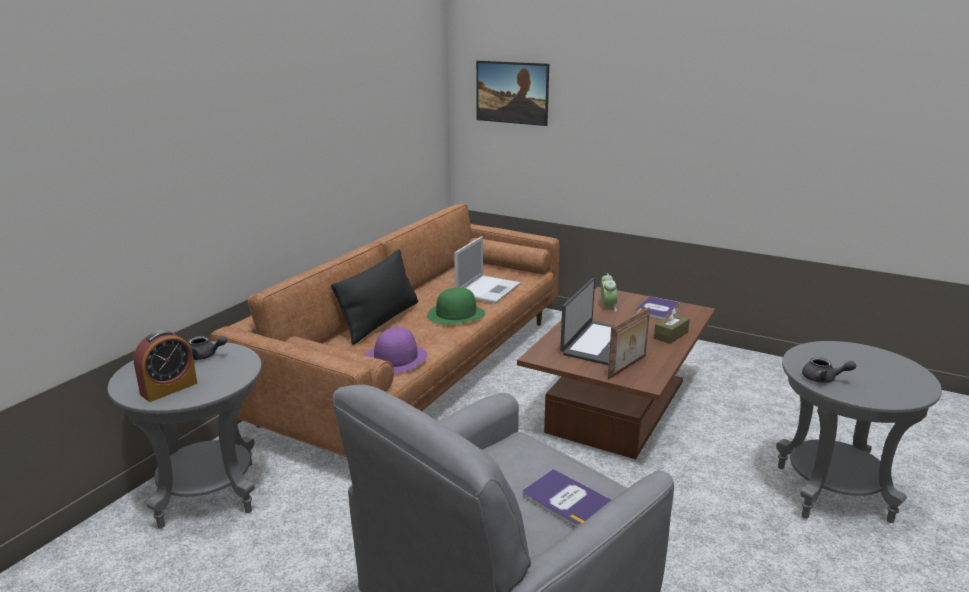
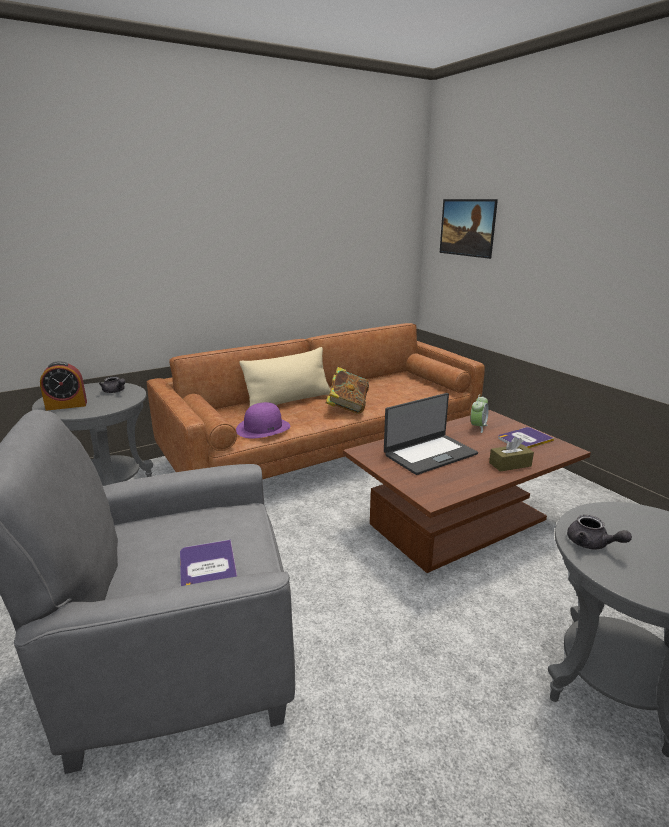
camera: 30 degrees right, 0 degrees up
(380, 321) = (289, 401): black pillow -> beige pillow
(456, 314) = (347, 407): green hat -> book
(488, 289) = (396, 395): laptop -> none
(628, 367) = (431, 480): picture frame -> none

